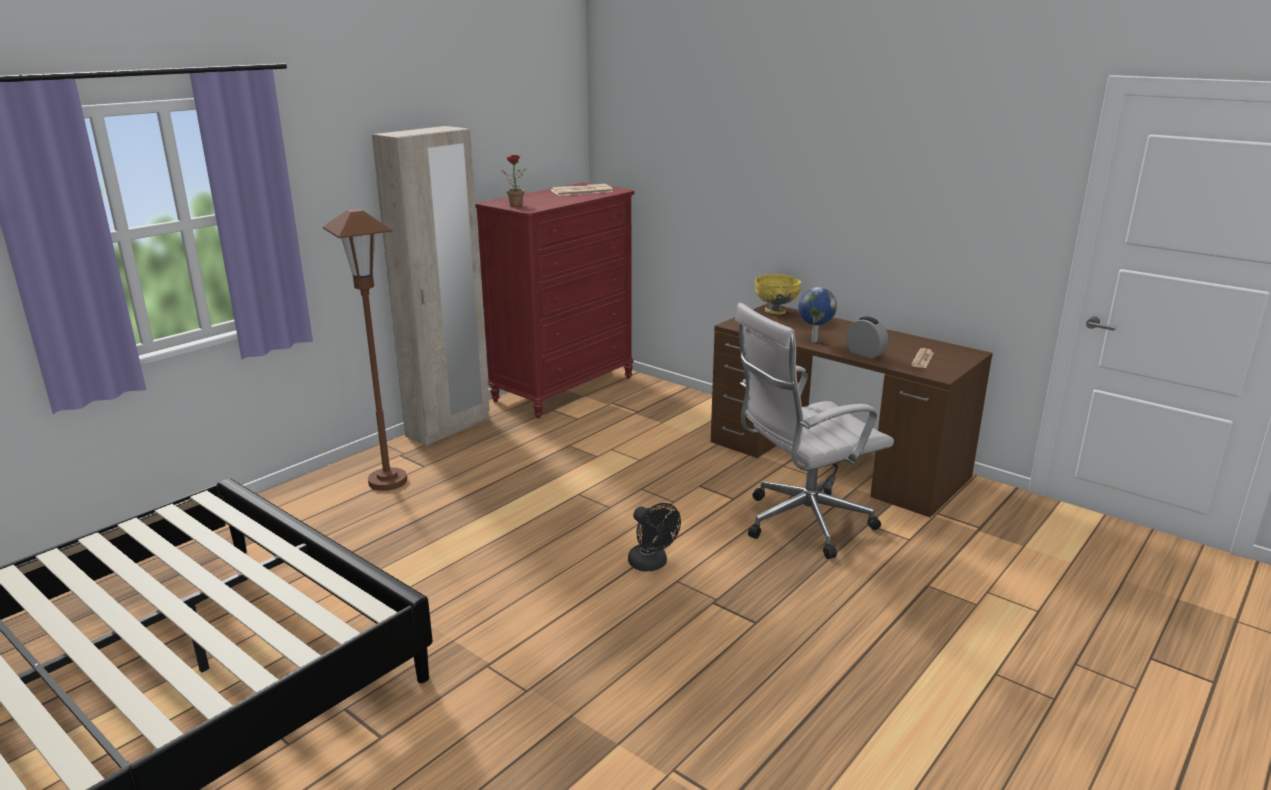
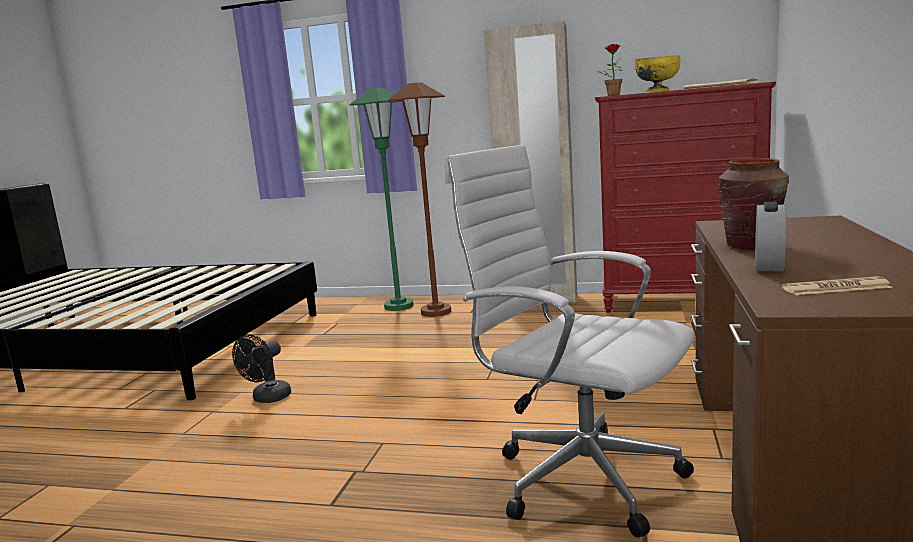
camera: 65 degrees right, 10 degrees down
(322, 495) = (398, 306): none -> green floor lamp
(651, 564) = (402, 424): black fan -> black fan (267, 399)
(775, 311) = (814, 221): yellow bowl -> yellow bowl (657, 91)
(813, 340) = (751, 245): globe -> brown vase

